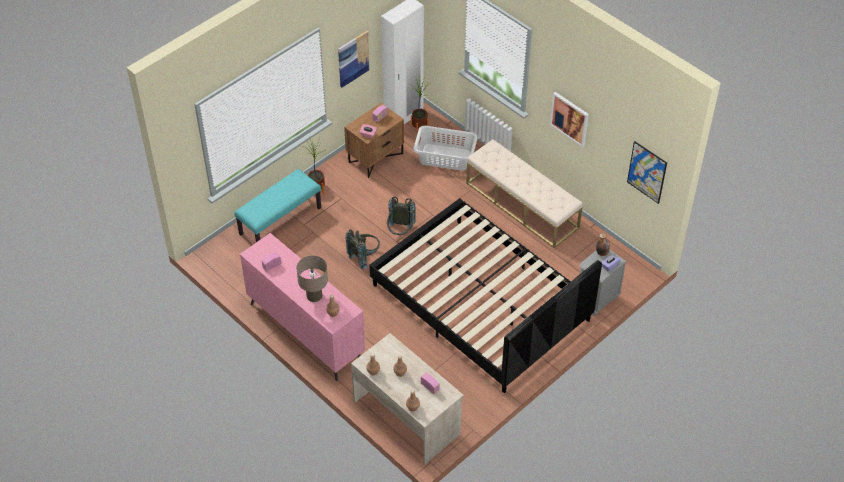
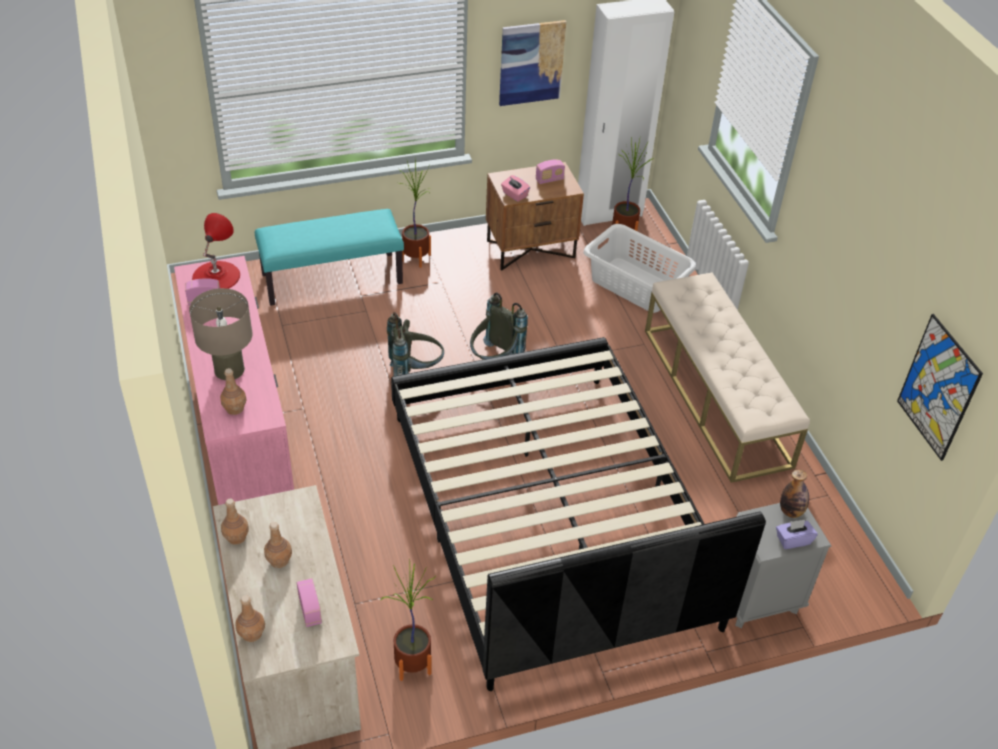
camera: 25 degrees right, 5 degrees down
(265, 250) = (216, 276): none -> red table lamp
(463, 397) = (412, 664): none -> potted plant
(570, 118) = (835, 252): picture -> none

